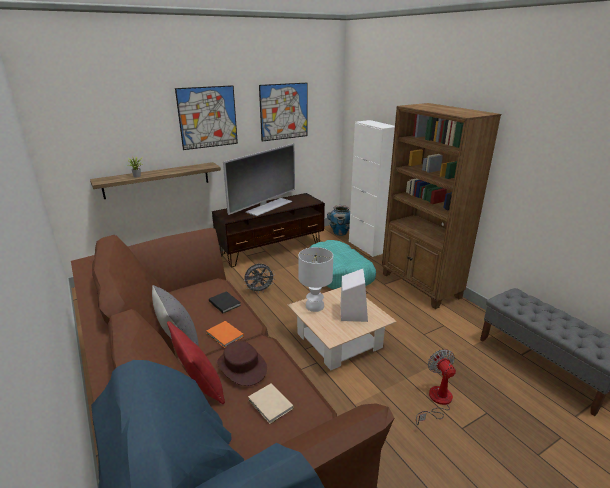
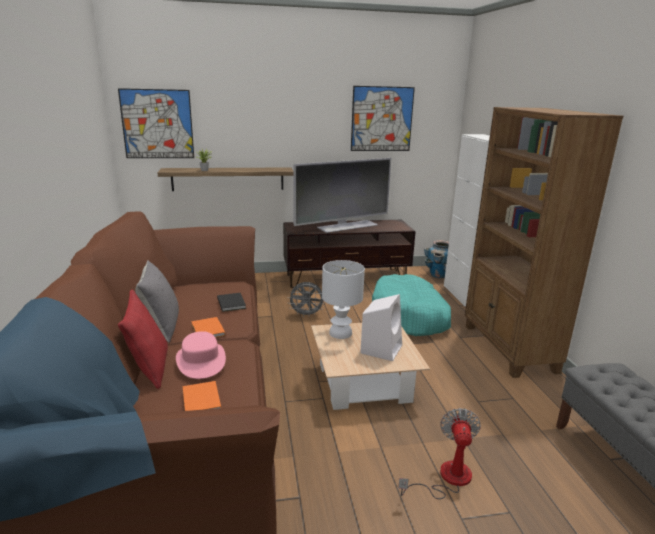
camera: 20 degrees right, 5 degrees down
(208, 117) = (290, 117): picture -> picture (157, 124)
(241, 367) = (201, 361): brown hat -> pink hat
(270, 405) = (200, 401): beige book -> orange book

